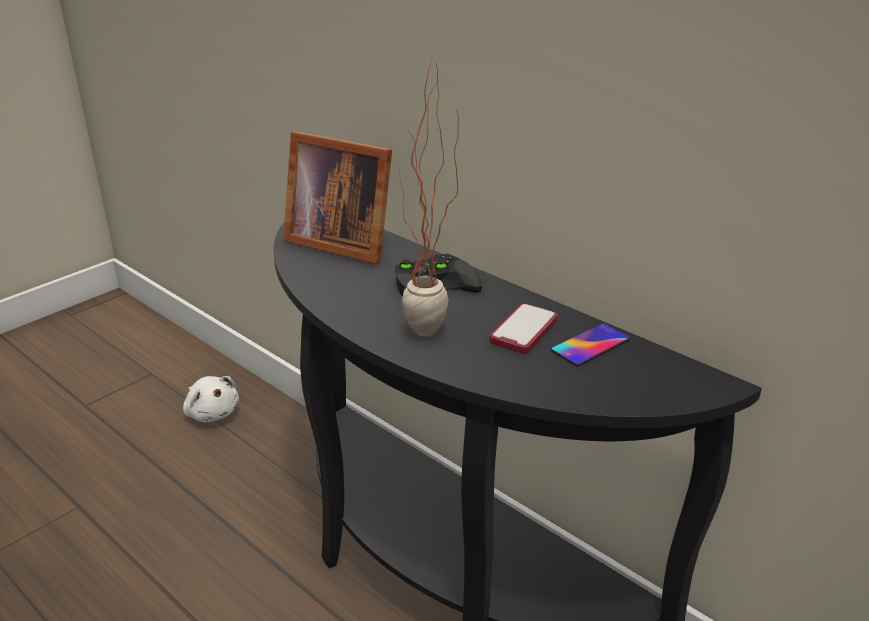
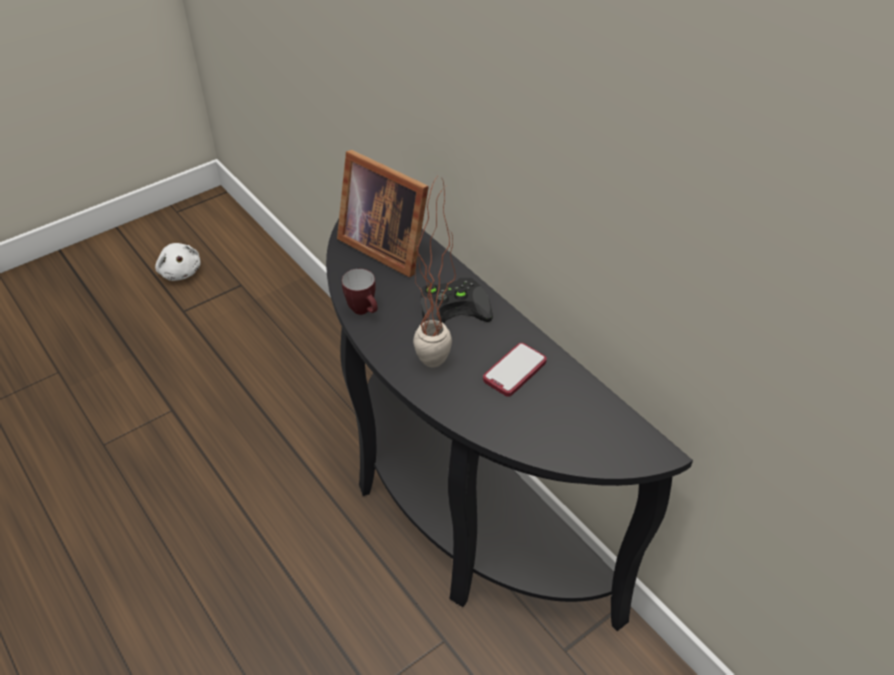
camera: 10 degrees right, 15 degrees up
(212, 413) = (288, 332): white plush toy -> white plush toy (180, 271)
(331, 296) = (364, 311): none -> mug
(590, 345) = (565, 395): phone -> none

